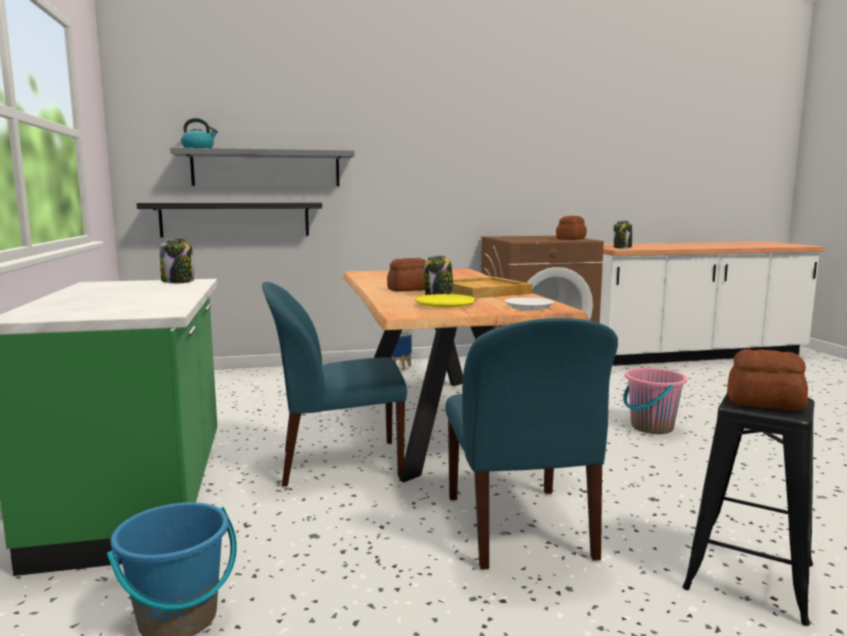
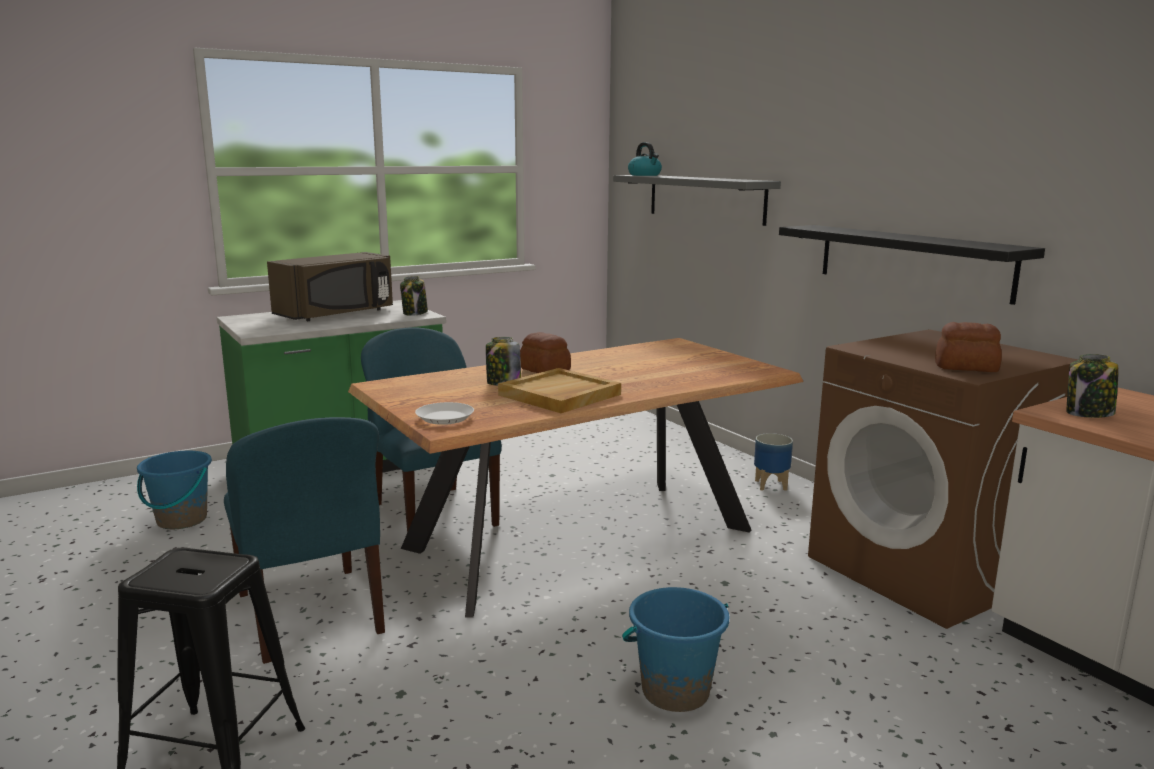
camera: 70 degrees right, 5 degrees up
(115, 294) = (337, 314): none -> brown microwave
(235, 219) = (678, 255): black shelf -> black shelf (912, 261)
(445, 305) = (440, 391): yellow plate -> none
(519, 529) = (311, 615): blue chair -> blue chair turned 90 degrees counterclockwise
(651, 427) = (675, 691): pink bucket -> blue bucket
(763, 402) = (187, 567): bread -> none

